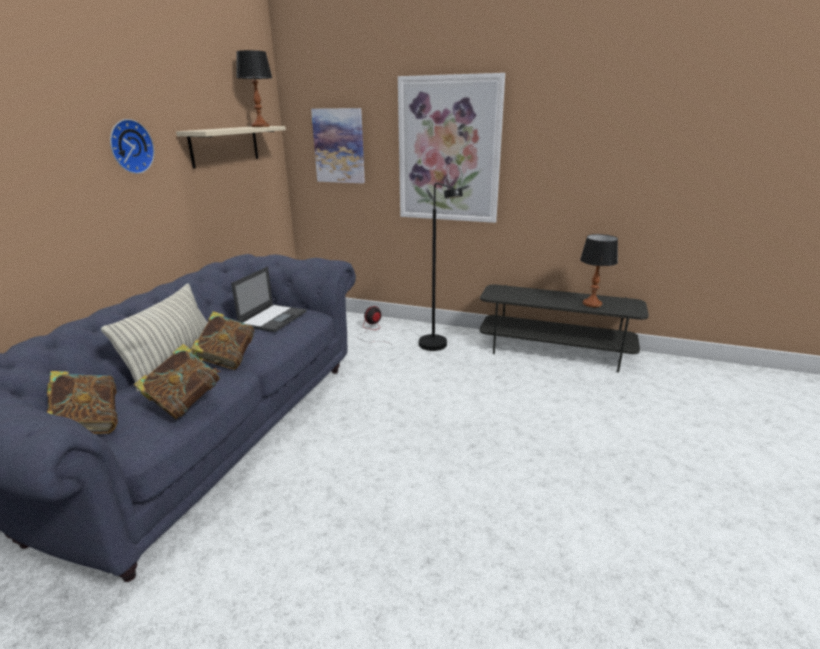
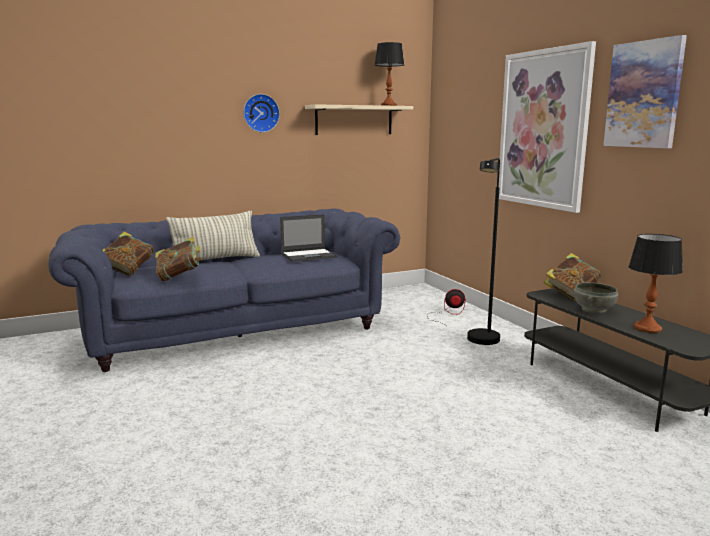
camera: 45 degrees right, 10 degrees down
(227, 360) = (239, 268): book -> book (571, 294)
(339, 146) = (463, 126): picture -> picture (643, 94)
(542, 299) = (593, 309): none -> grey bowl

